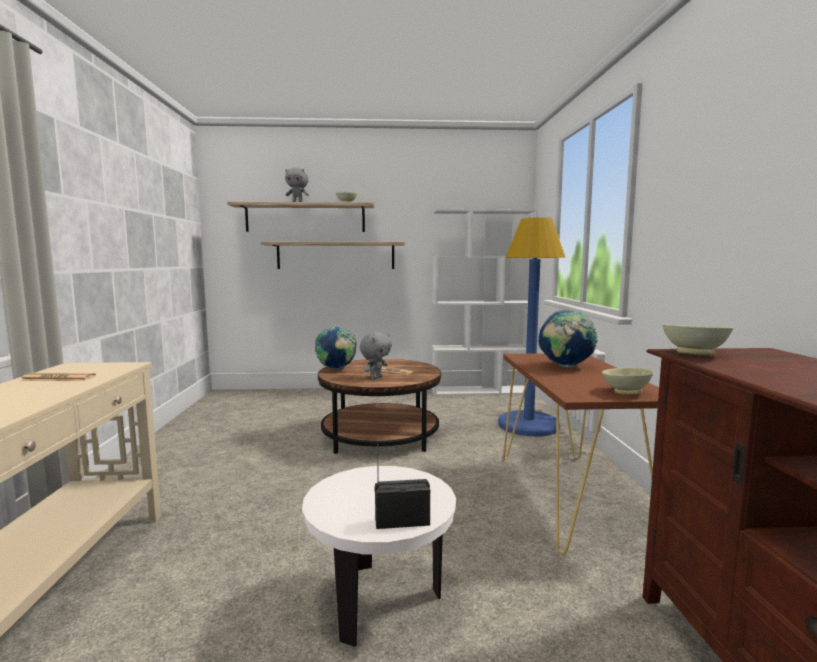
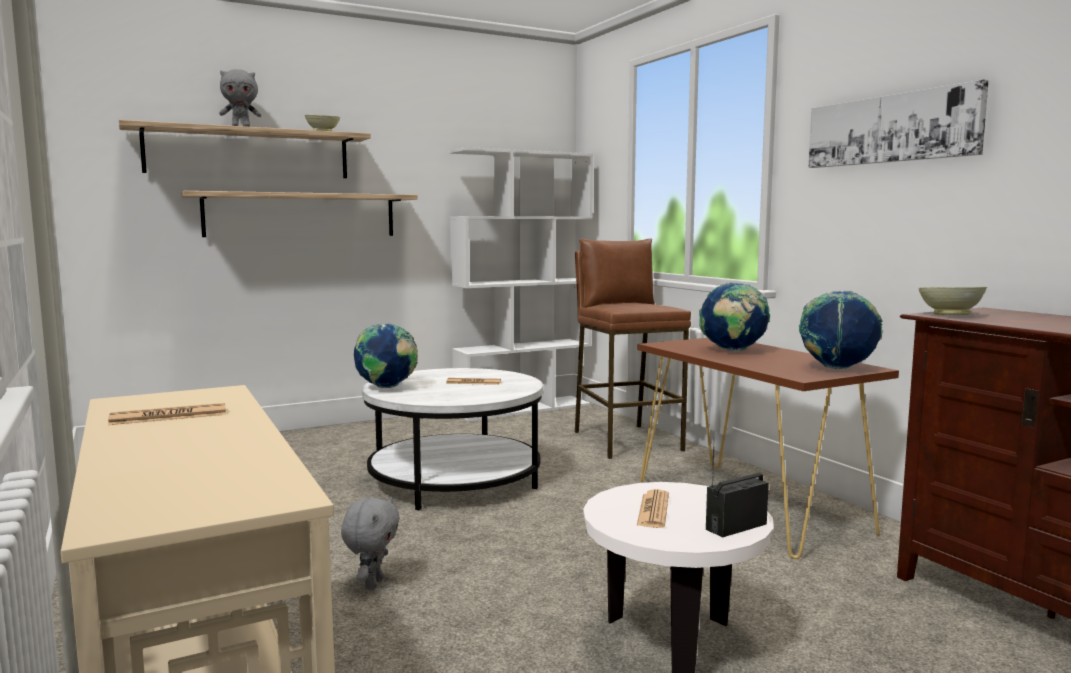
camera: 25 degrees left, 0 degrees up
(364, 492) = (653, 510): none -> newspaper
(376, 378) = (465, 393): grey plush toy -> grey plush toy (372, 584)
(380, 435) = (454, 479): brown coffee table -> white coffee table
(528, 425) = (626, 441): blue floor lamp -> brown stool
(625, 392) = (837, 368): beige bowl -> globe
(711, 172) = (891, 129): none -> picture

